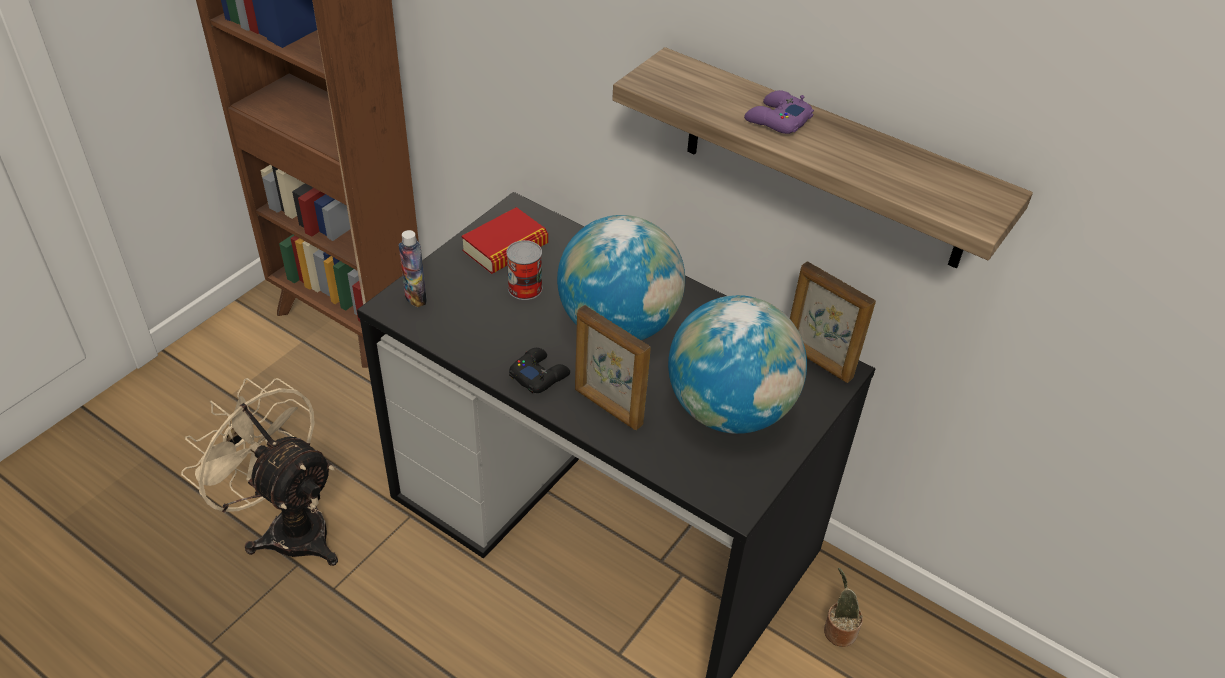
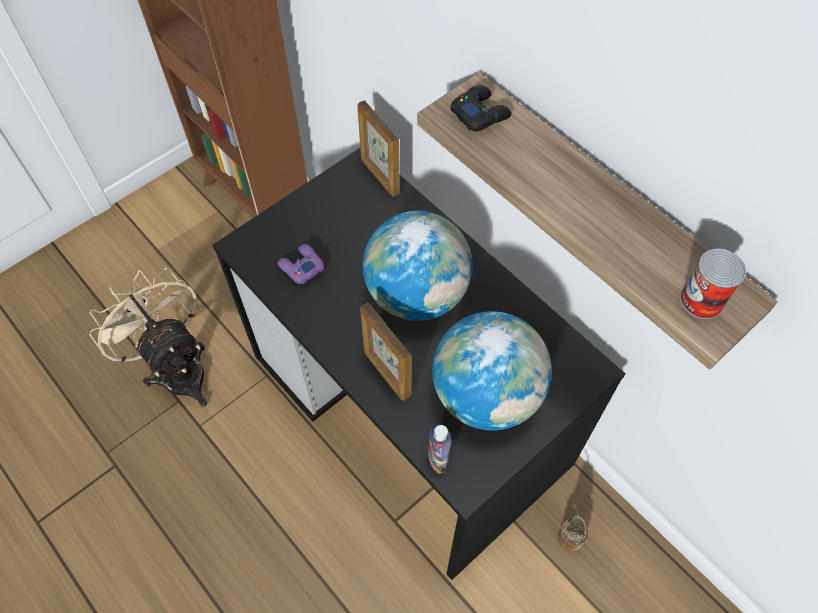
camera: 15 degrees right, 15 degrees up
(415, 297) = (260, 240): bottle -> bottle (438, 459)
(505, 248) = (344, 201): book -> none
(525, 288) = (350, 244): can -> can (701, 300)
(539, 375) = (339, 333): black game controller -> black game controller (480, 113)
(777, 120) = (555, 177): purple game controller -> purple game controller (301, 266)
(817, 361) = (576, 358): picture frame -> picture frame (379, 176)

